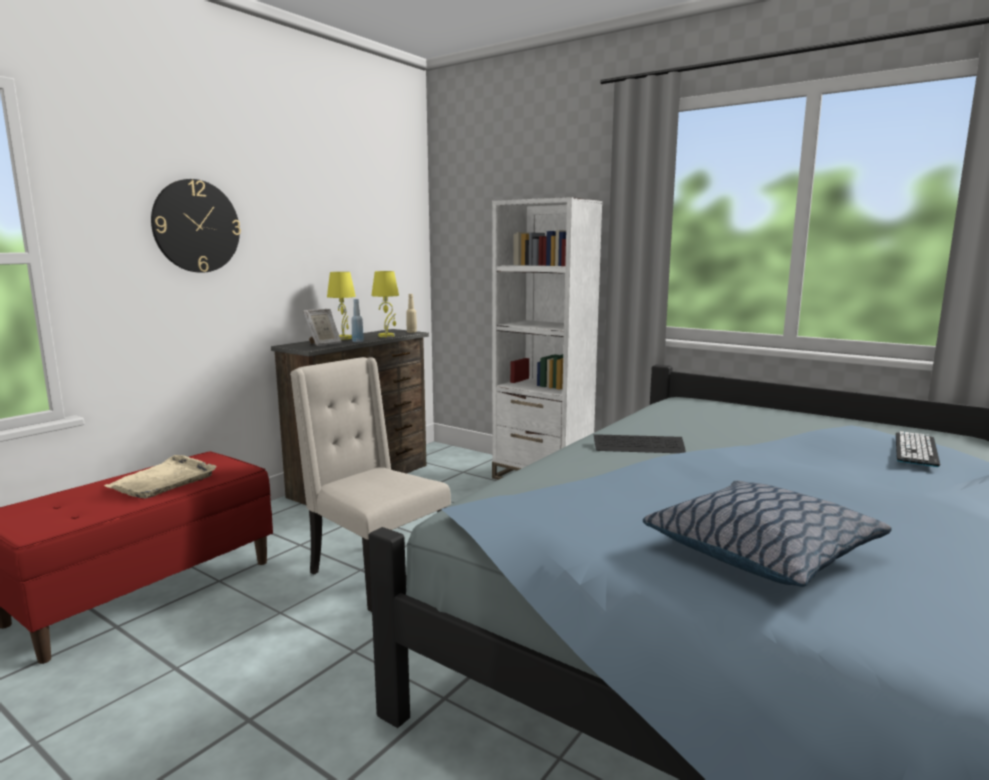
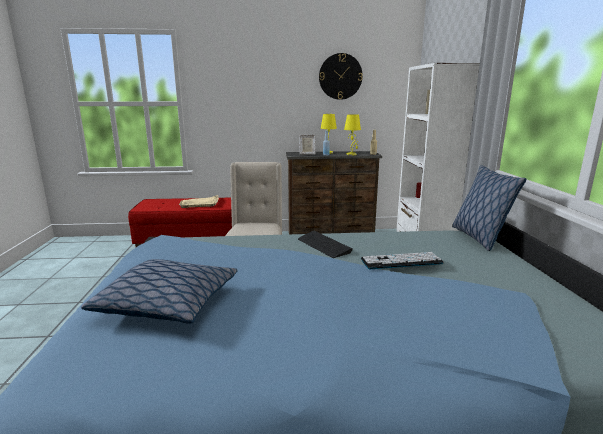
camera: 50 degrees right, 5 degrees up
(196, 226) = (250, 88): wall clock -> wall clock (340, 76)
(701, 400) = (478, 237): none -> pillow
(916, 450) = (491, 327): keyboard -> keyboard (401, 261)

